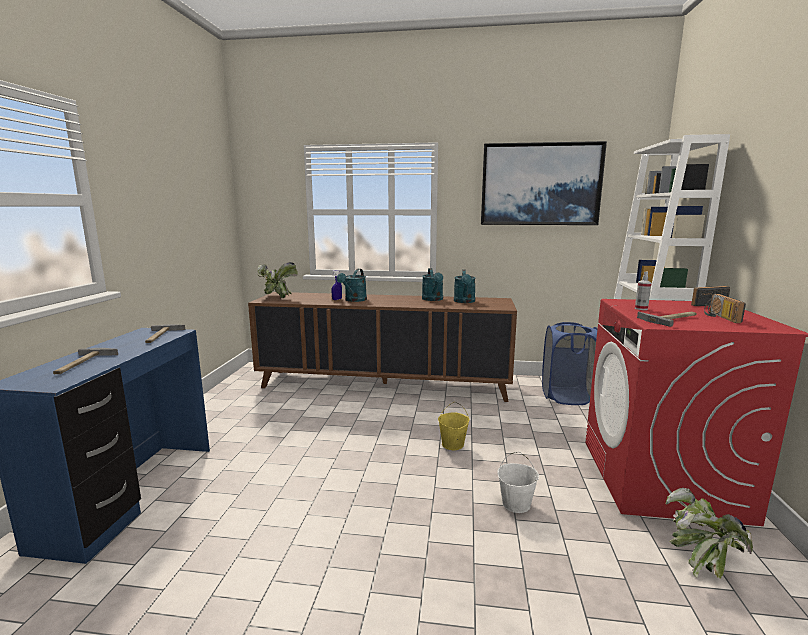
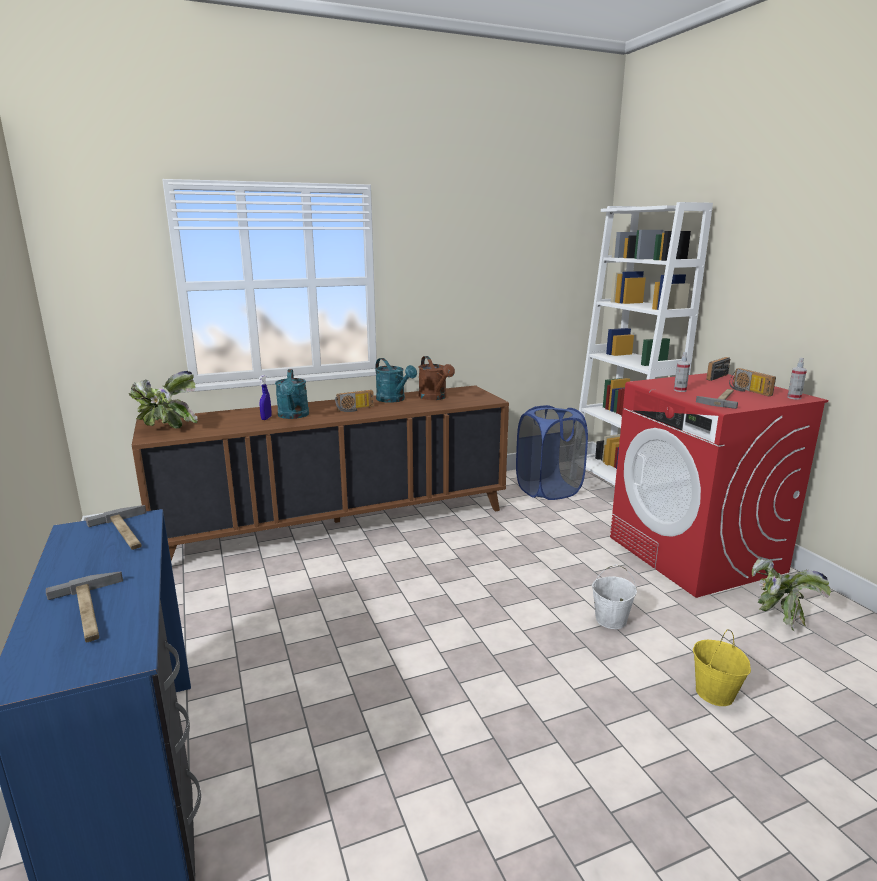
camera: 30 degrees left, 5 degrees up
(398, 301) = (355, 409): none -> radio
(452, 445) = (493, 577): yellow bucket -> yellow bucket (715, 693)
(464, 301) = (435, 398): turquoise watering can -> brown watering can
(540, 184) = (494, 243): picture -> none
(766, 327) = (794, 397): none -> spray bottle

